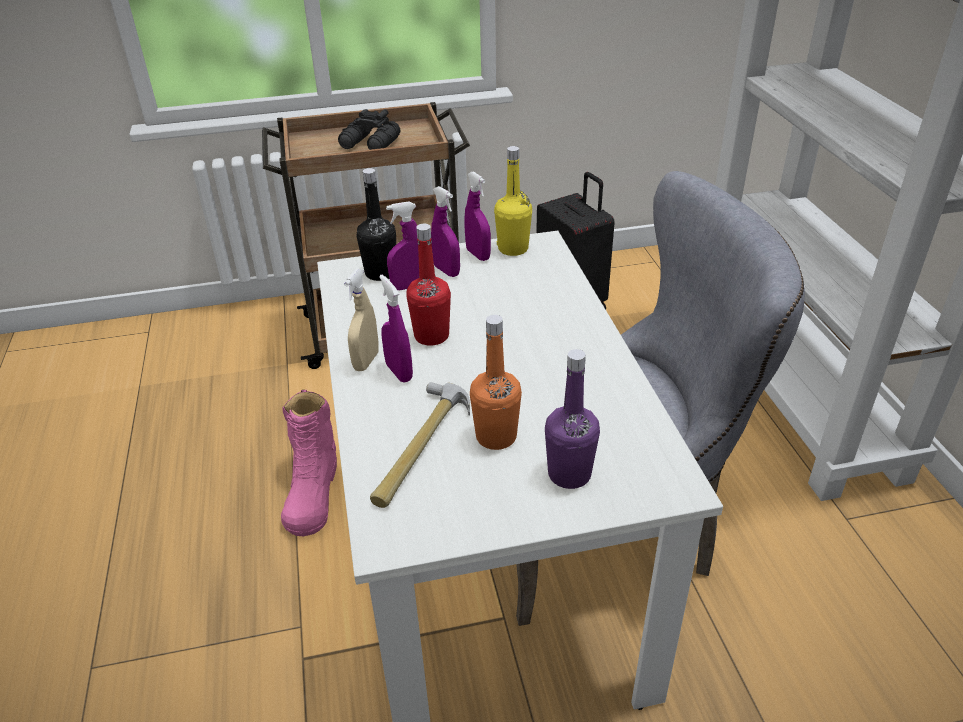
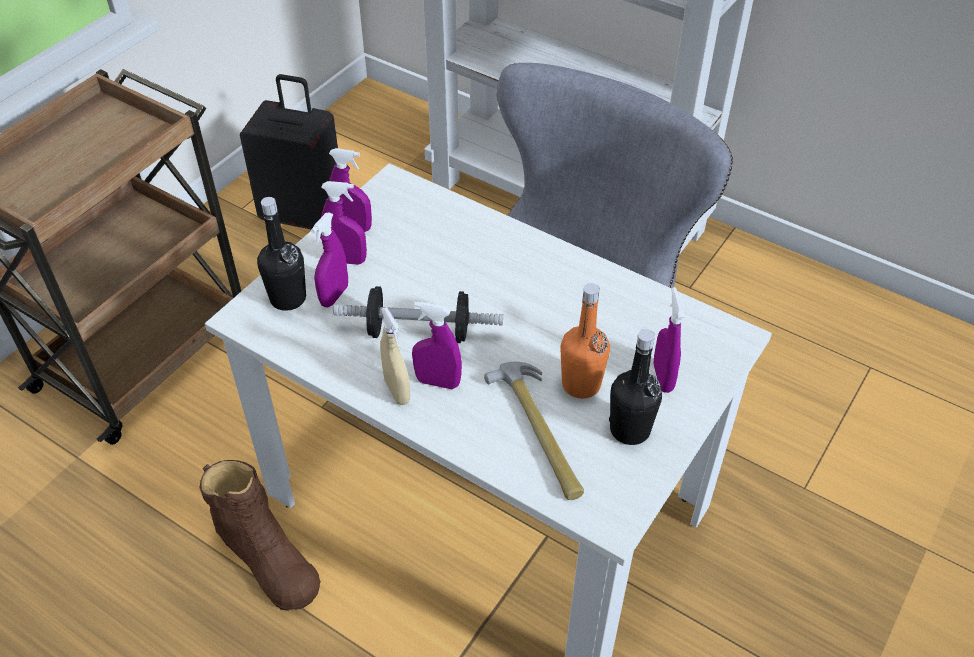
camera: 45 degrees left, 10 degrees up
(312, 491) = (267, 558): pink boot -> brown boot
(370, 144) = (83, 156): black binoculars -> none
(431, 336) = (419, 332): red bottle -> dumbbell
(489, 491) = (630, 429): none -> black bottle
(513, 249) = (375, 204): yellow bottle -> none
(569, 474) = (663, 377): purple bottle -> purple spray bottle

